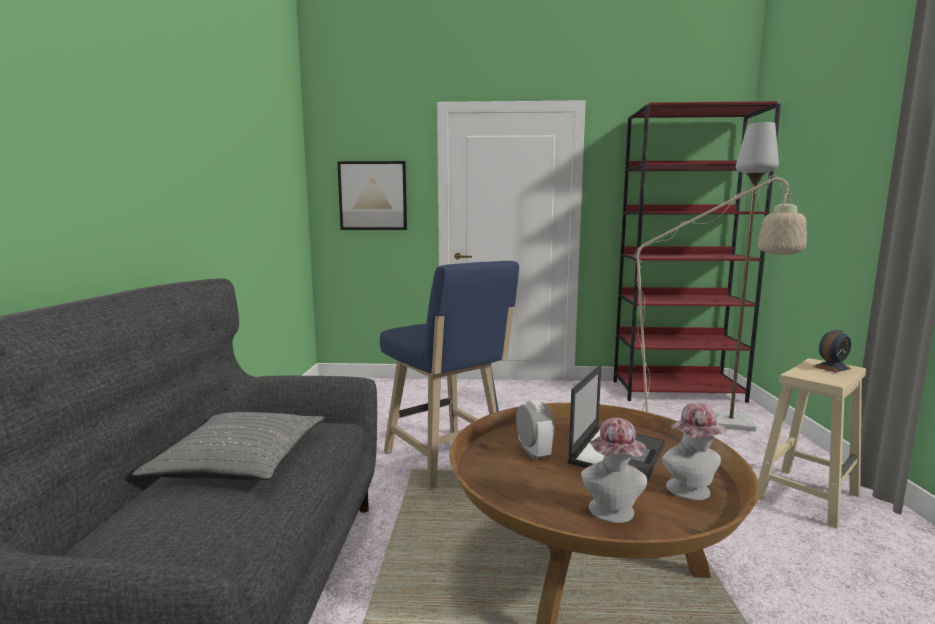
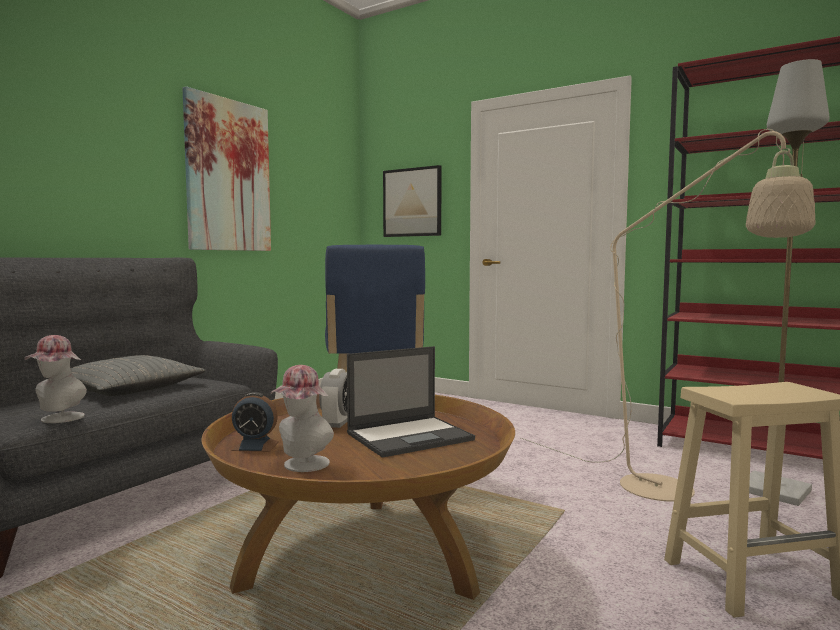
camera: 30 degrees right, 5 degrees down
(217, 168) = (228, 175): none -> picture
(692, 492) = (408, 471): hat -> hat (58, 419)
(832, 367) = (788, 390): alarm clock -> alarm clock (255, 446)

